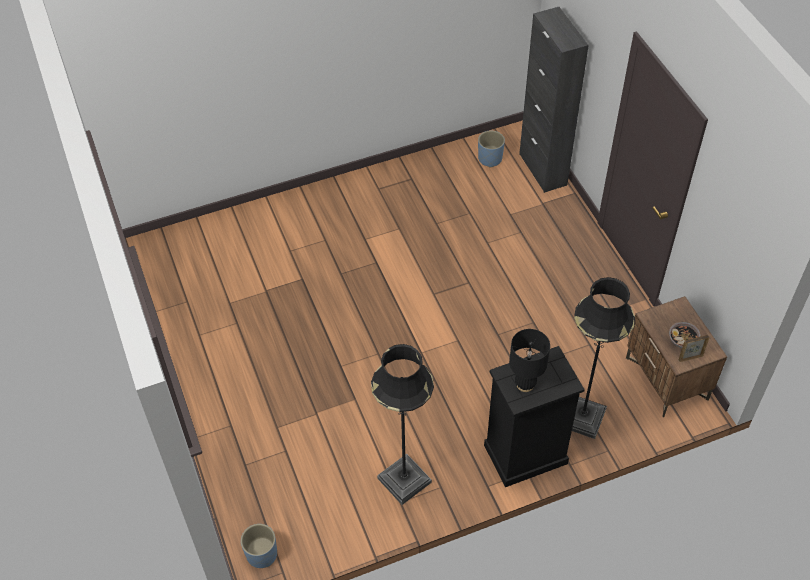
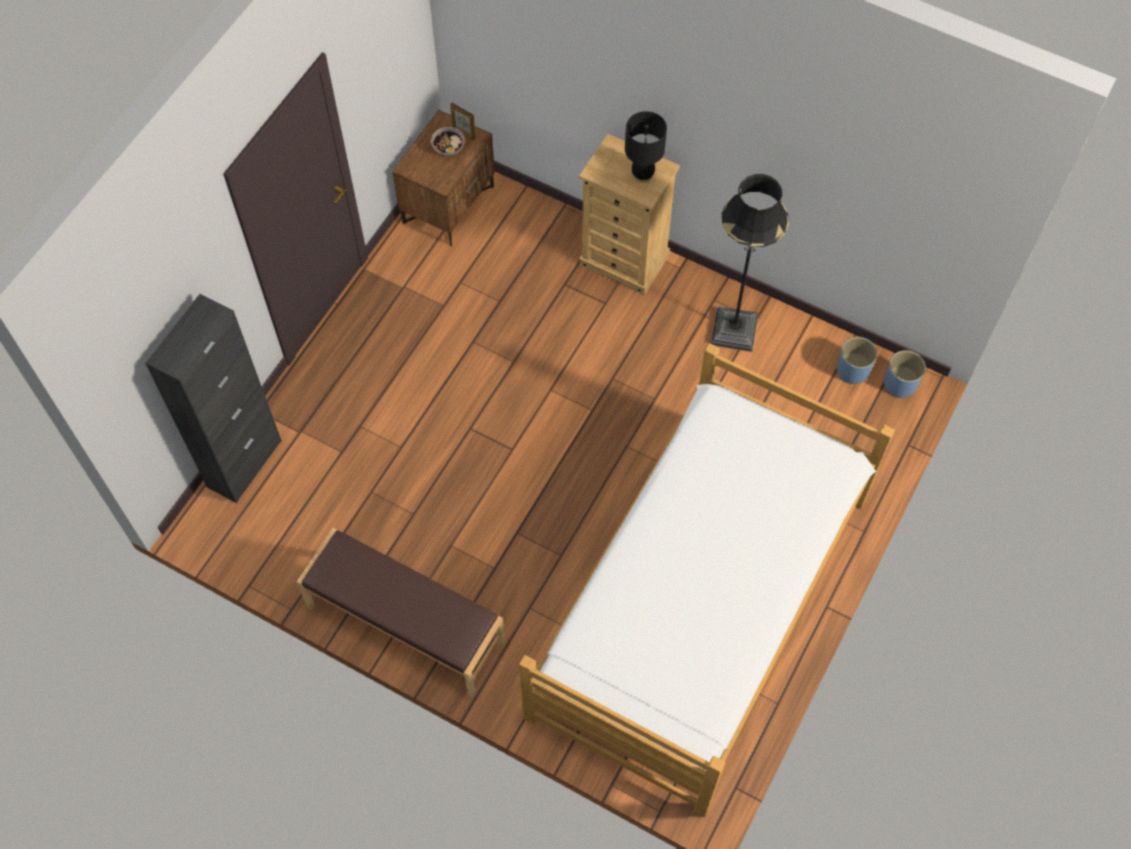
camera: 130 degrees left, 10 degrees up
(241, 317) = (698, 606): none -> bed
(371, 183) = (405, 626): none -> brown bench
(490, 159) = (267, 528): blue planter -> blue planter (852, 370)
(525, 455) = (624, 260): black dresser -> beige dresser
(582, 418) = (547, 242): black floor lamp -> none

